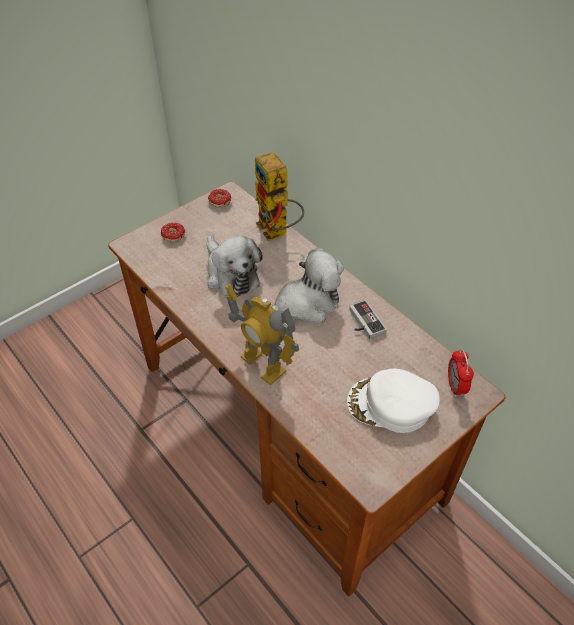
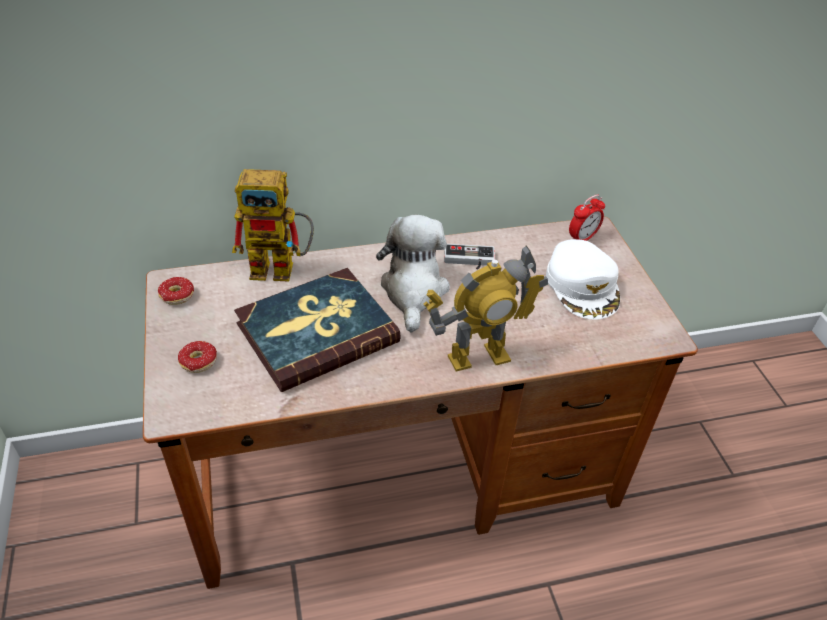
camera: 65 degrees left, 5 degrees down
(230, 274) = (316, 332): plush toy -> book
(391, 405) = (583, 286): white cap -> white cap turned 45 degrees counterclockwise
(455, 386) = (582, 238): alarm clock -> alarm clock turned 60 degrees counterclockwise

